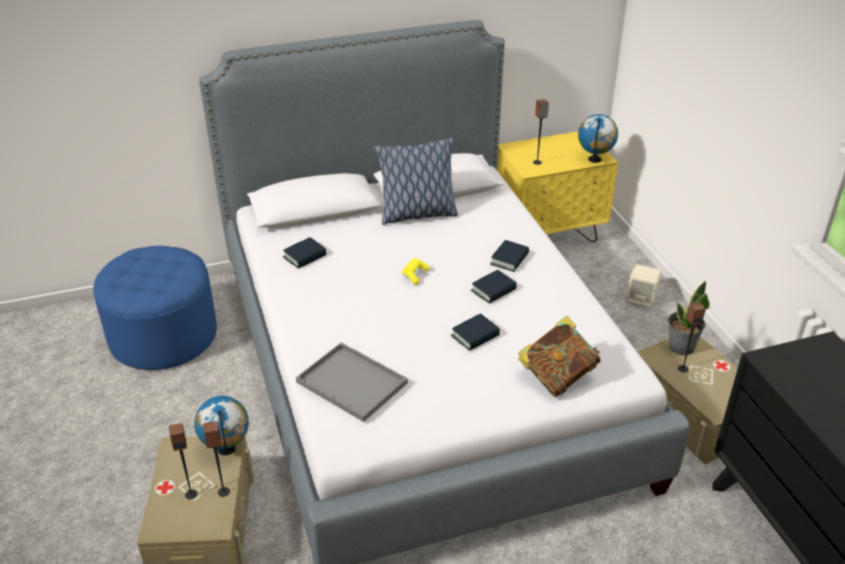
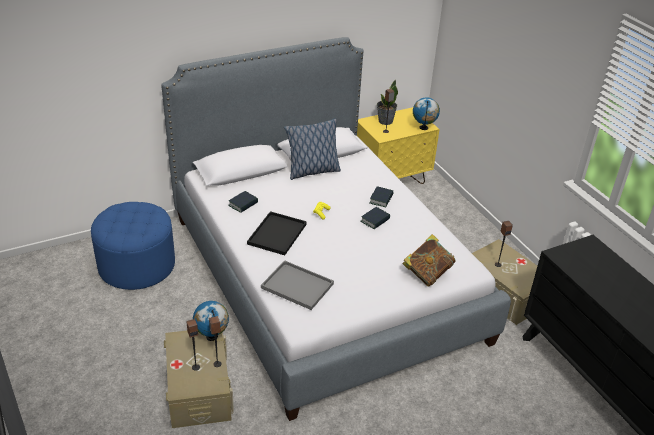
camera: 10 degrees left, 0 degrees up
(342, 301) = (277, 233): none -> black tray
(475, 336) = (369, 251): book -> none
(641, 299) = (460, 221): beige speaker -> none
(681, 347) = (494, 250): potted plant -> potted plant (385, 121)

